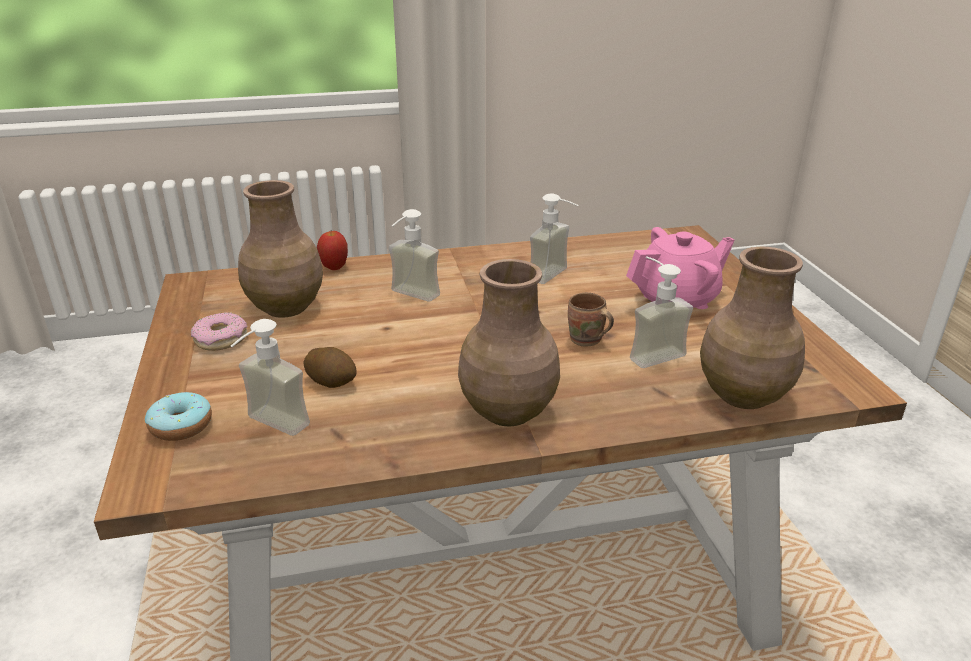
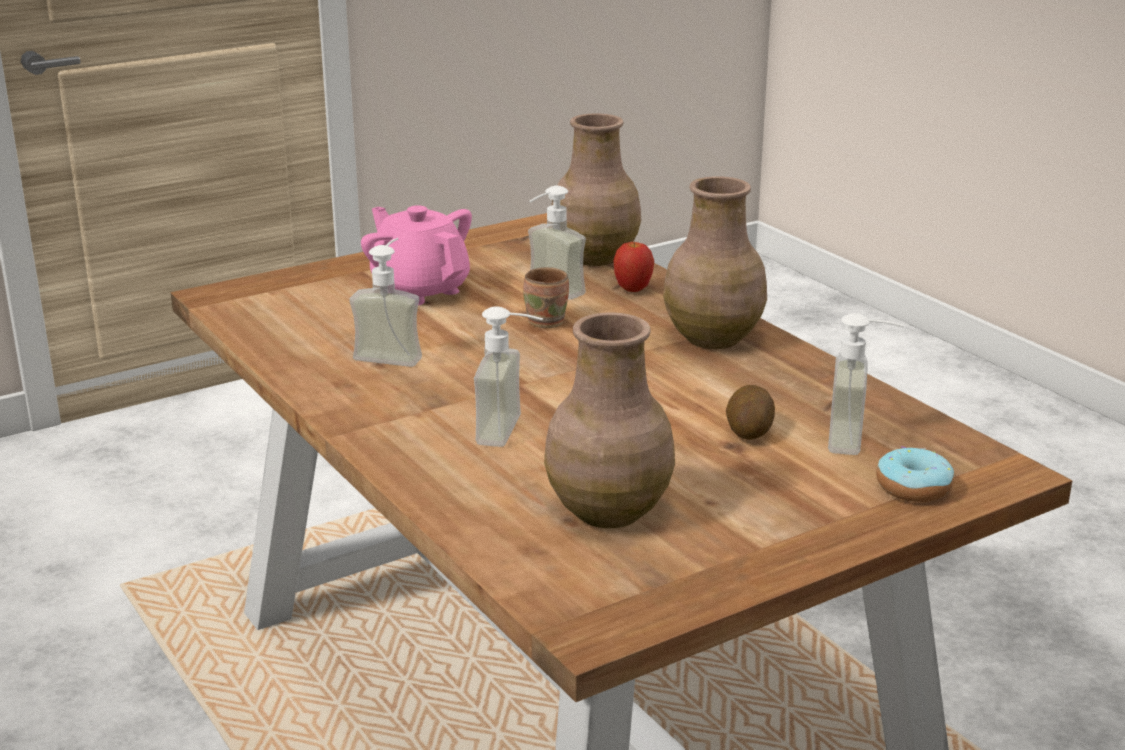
camera: 110 degrees left, 5 degrees down
(221, 339) = (731, 531): donut -> none
(334, 268) = (453, 511): apple -> apple (633, 290)

